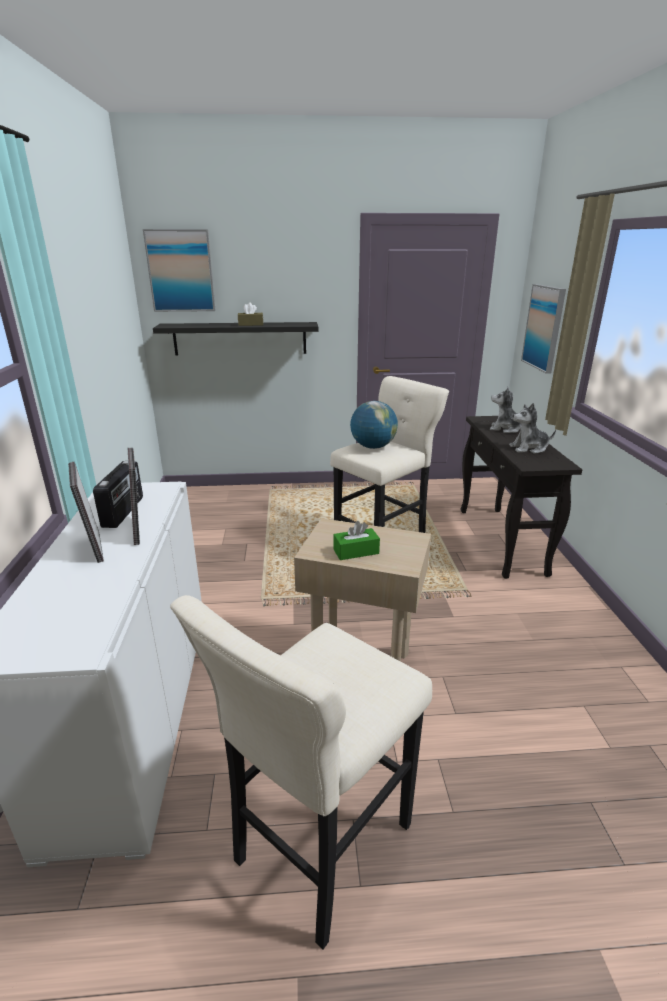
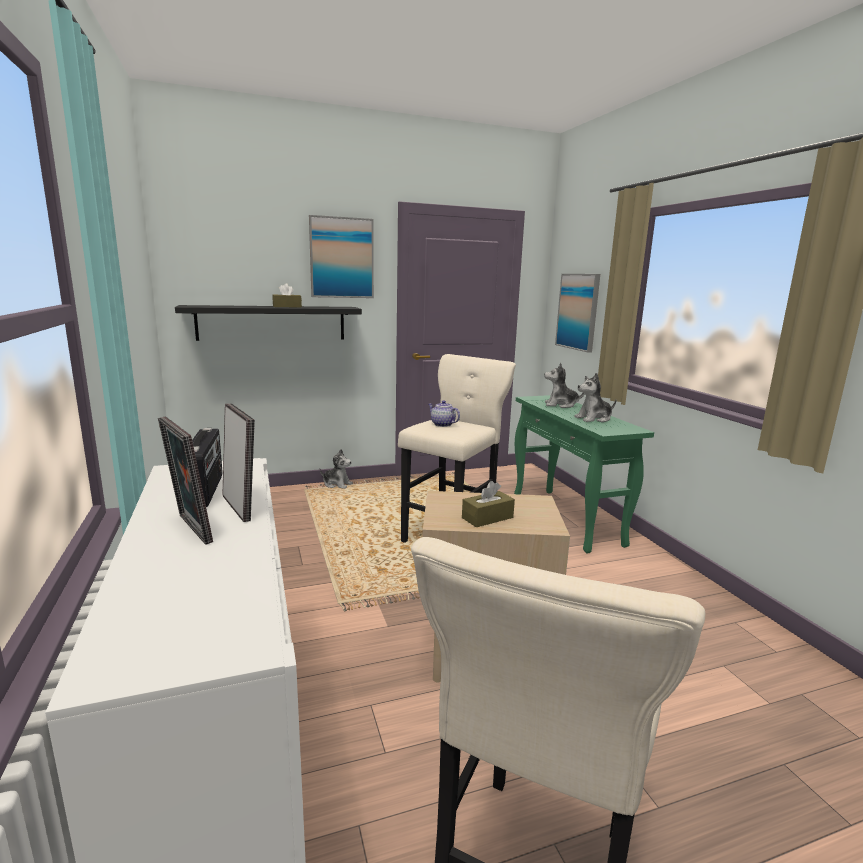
camera: 15 degrees left, 10 degrees down
(180, 271) = (206, 249): picture -> picture (341, 258)
(299, 486) = (337, 484): none -> plush toy
(356, 551) = (487, 518): green tissue box -> brown tissue box
(373, 447) = (442, 424): globe -> teapot
(501, 541) = (566, 519): black console table -> green console table

